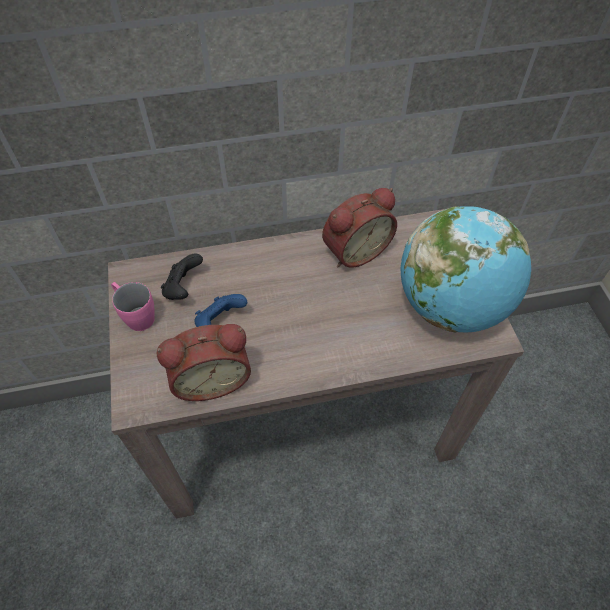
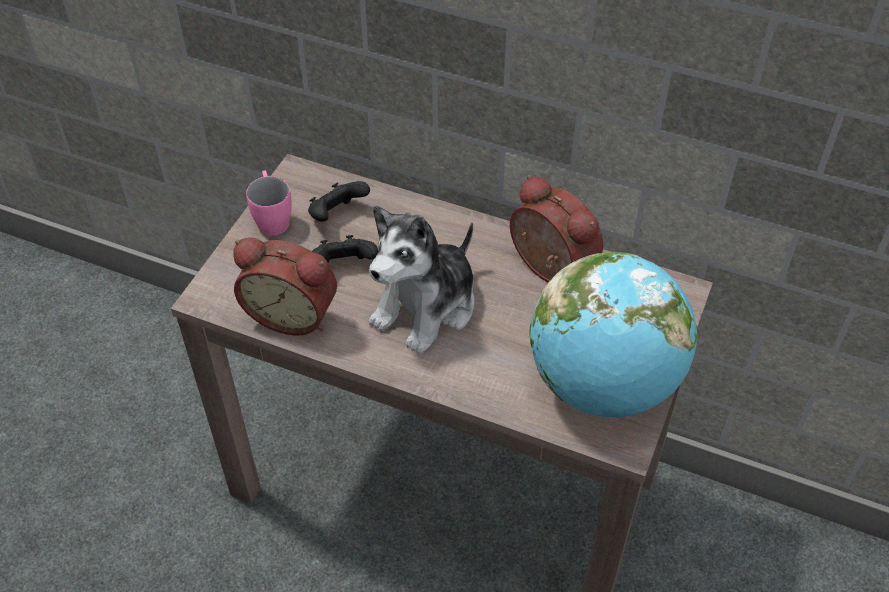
camera: 35 degrees right, 5 degrees down
(220, 322) = (344, 266): blue game controller -> black game controller
(301, 319) = (426, 307): none -> plush toy
(354, 250) = (548, 269): alarm clock -> alarm clock turned 135 degrees counterclockwise

